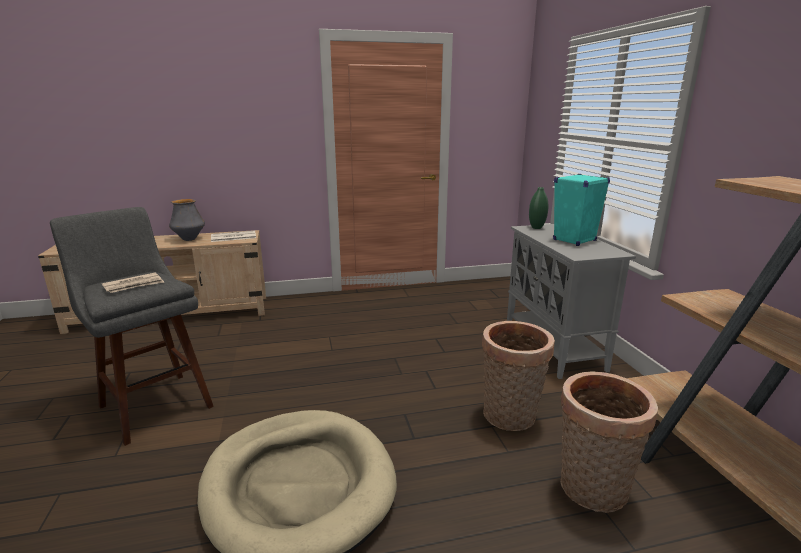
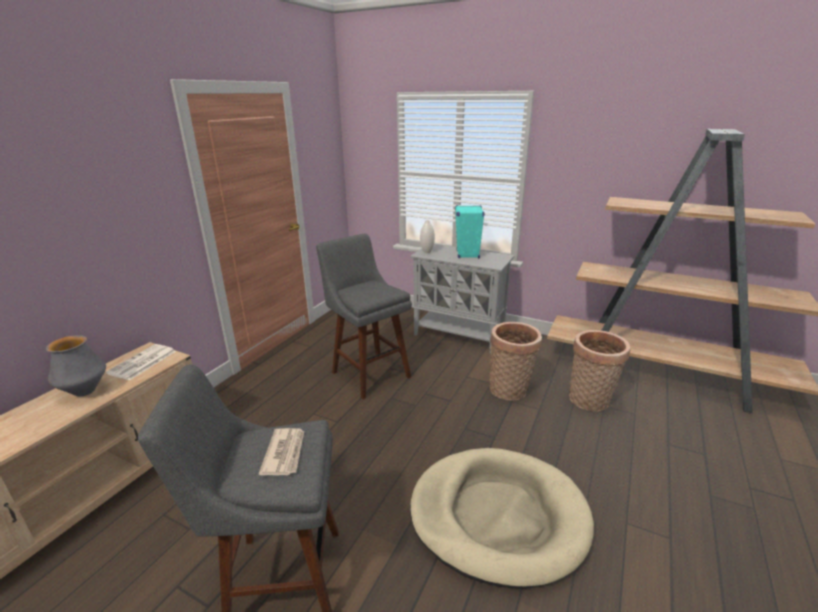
camera: 50 degrees left, 5 degrees up
(413, 333) = (368, 373): none -> grey stool
(536, 228) = (427, 251): green vase -> white vase

